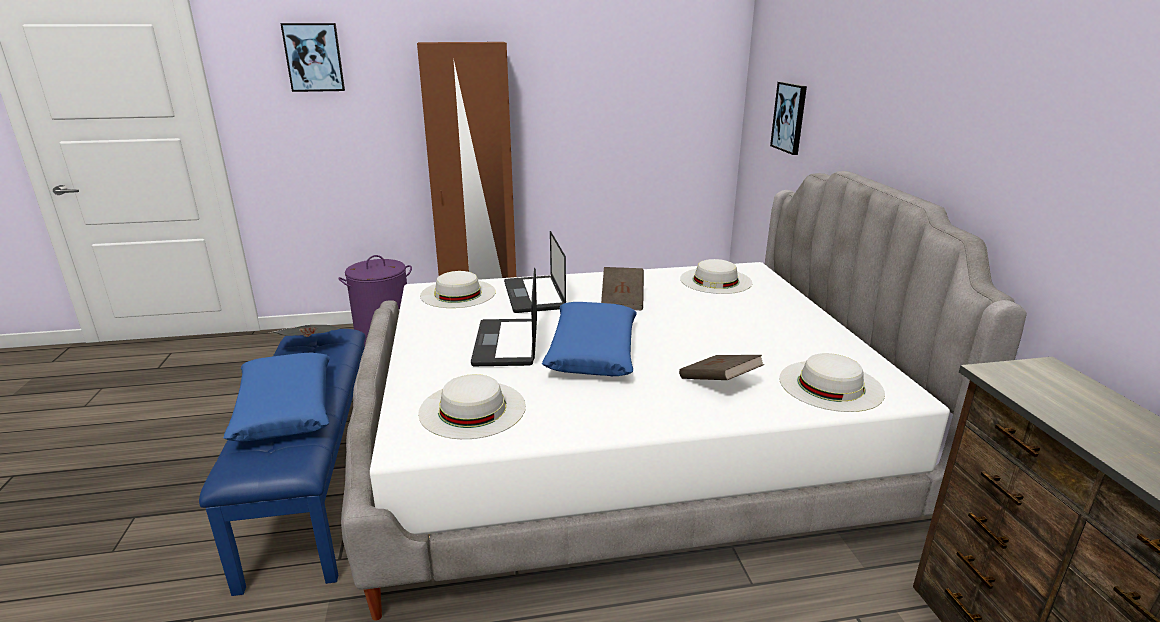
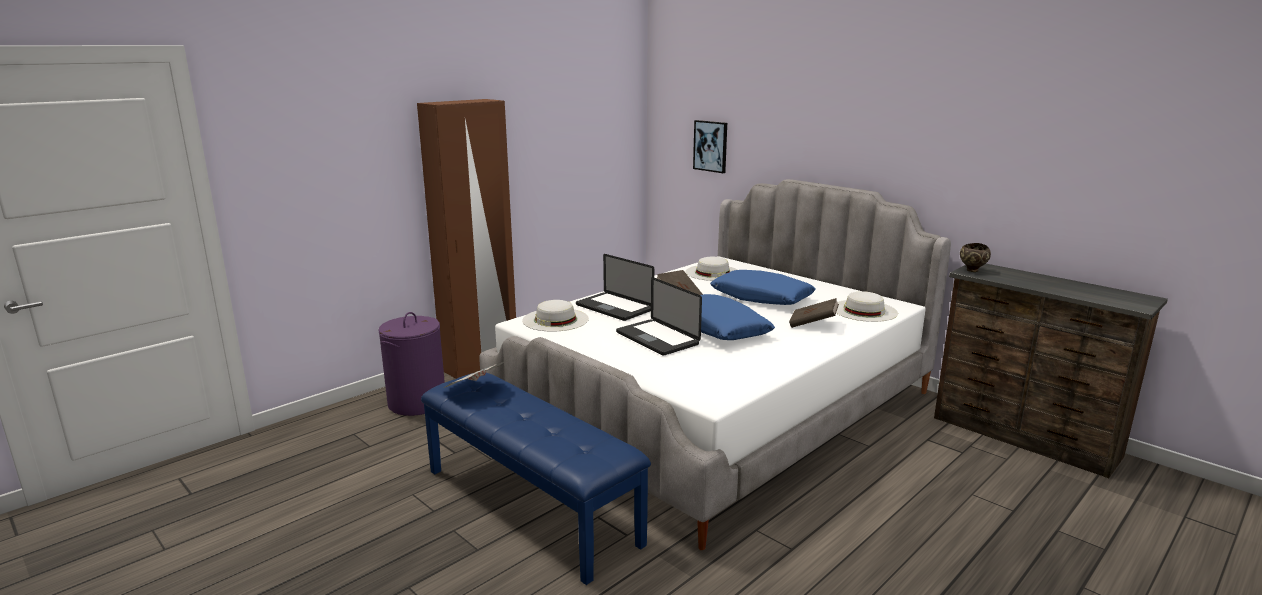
camera: 35 degrees left, 5 degrees down
(285, 408) = (544, 428): blue pillow -> blue pillow (761, 297)
(314, 57) = (318, 123): picture -> none
(472, 409) = (710, 375): white hat -> none
(1012, 373) = (972, 271): none -> brown bowl

